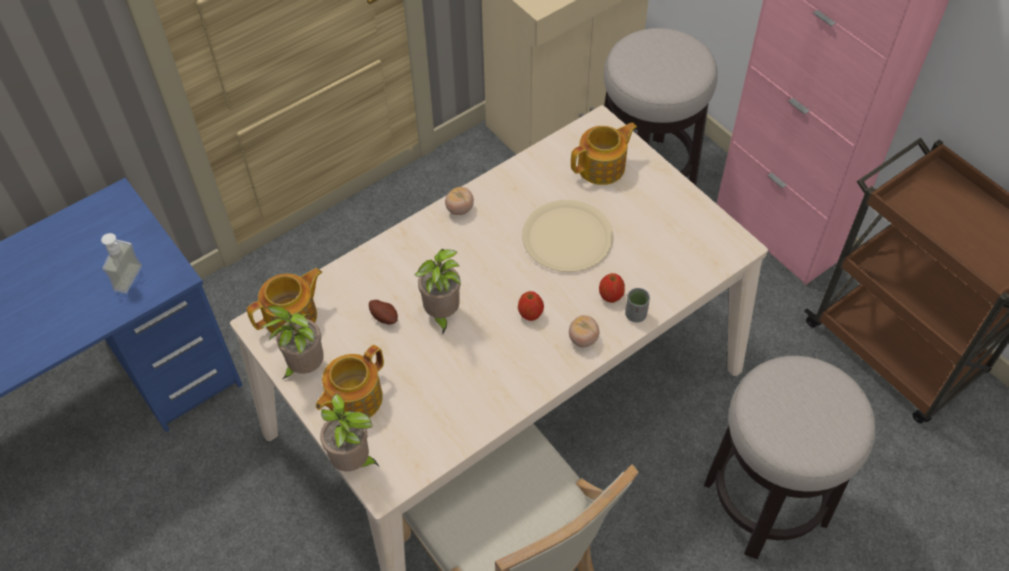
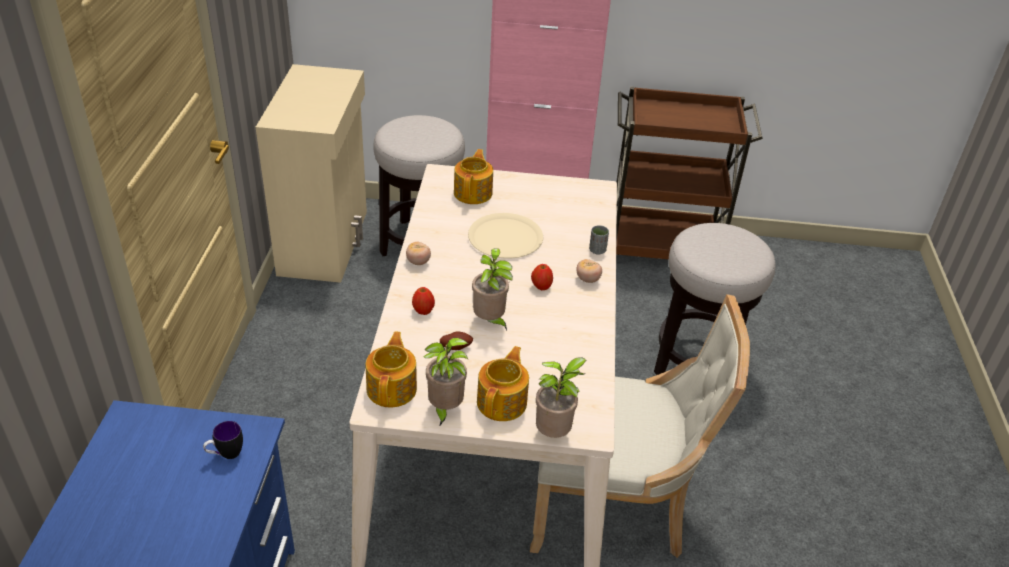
camera: 50 degrees left, 15 degrees down
(135, 279) = (225, 454): soap dispenser -> mug
(353, 399) = (503, 402): teapot -> teapot turned 150 degrees counterclockwise
(611, 296) = (571, 250): apple -> apple (423, 310)

